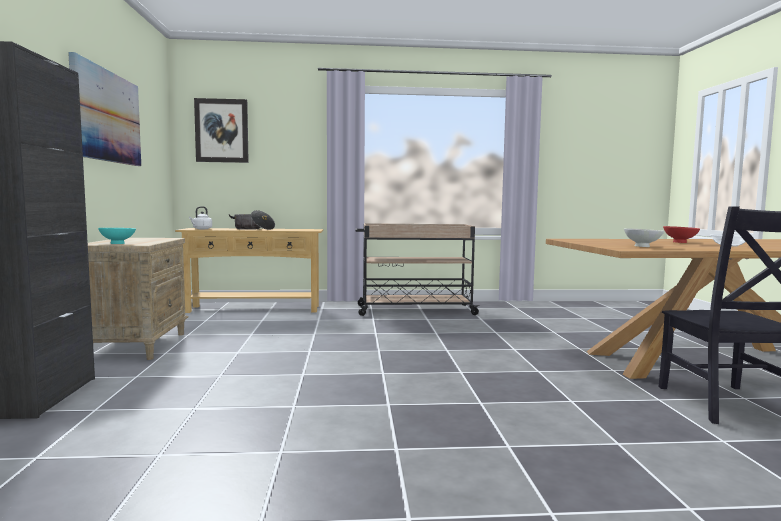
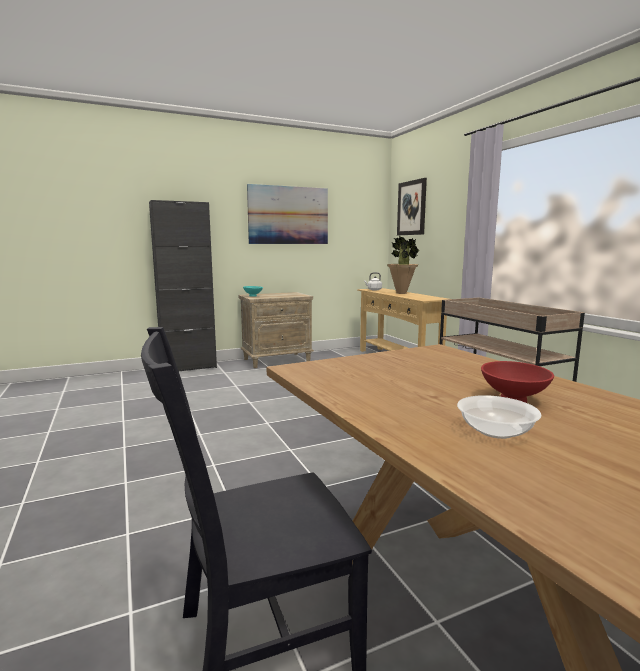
camera: 70 degrees right, 5 degrees up
(253, 229) = (401, 293): cooking pot -> potted plant
(642, 246) = (354, 375): white bowl -> none

